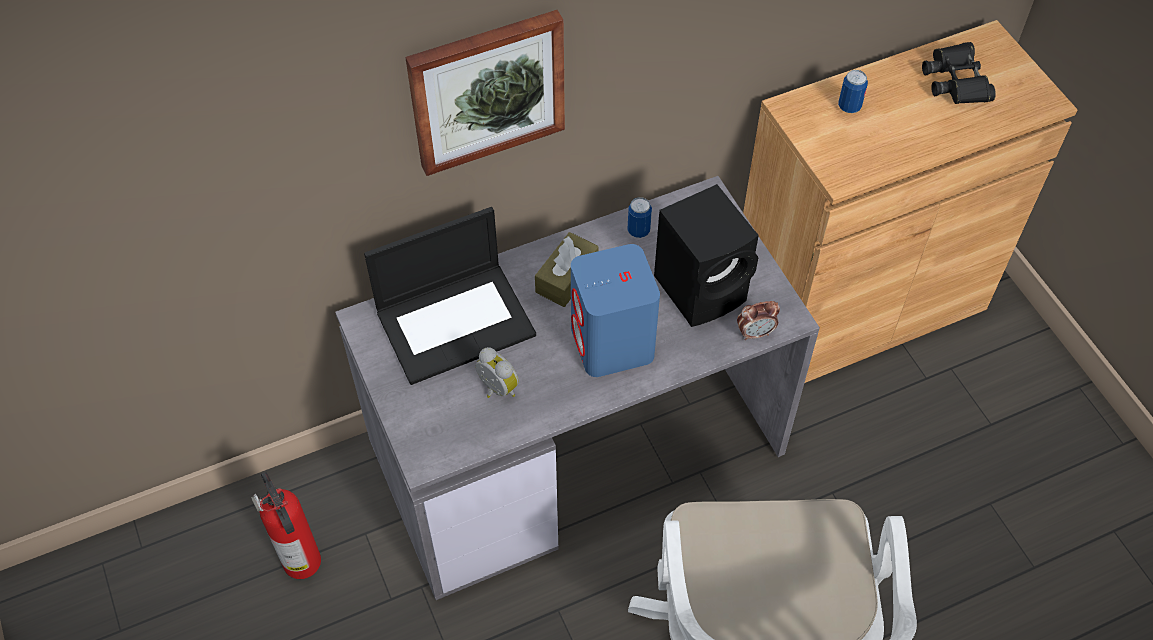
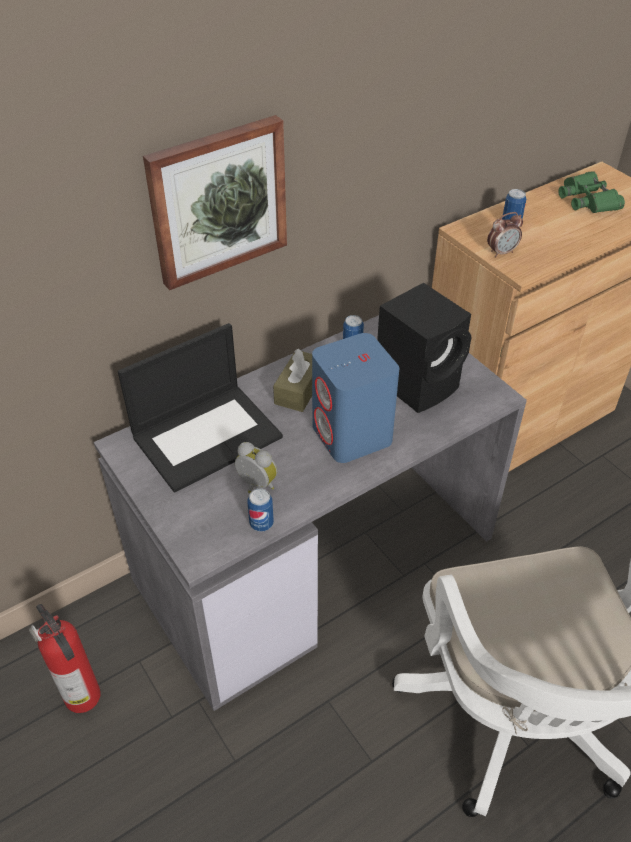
camera: 10 degrees left, 10 degrees down
(494, 434) = (261, 523): none -> can
(755, 333) = (474, 411): alarm clock -> alarm clock (501, 252)
(956, 80) = (588, 199): black binoculars -> green binoculars

